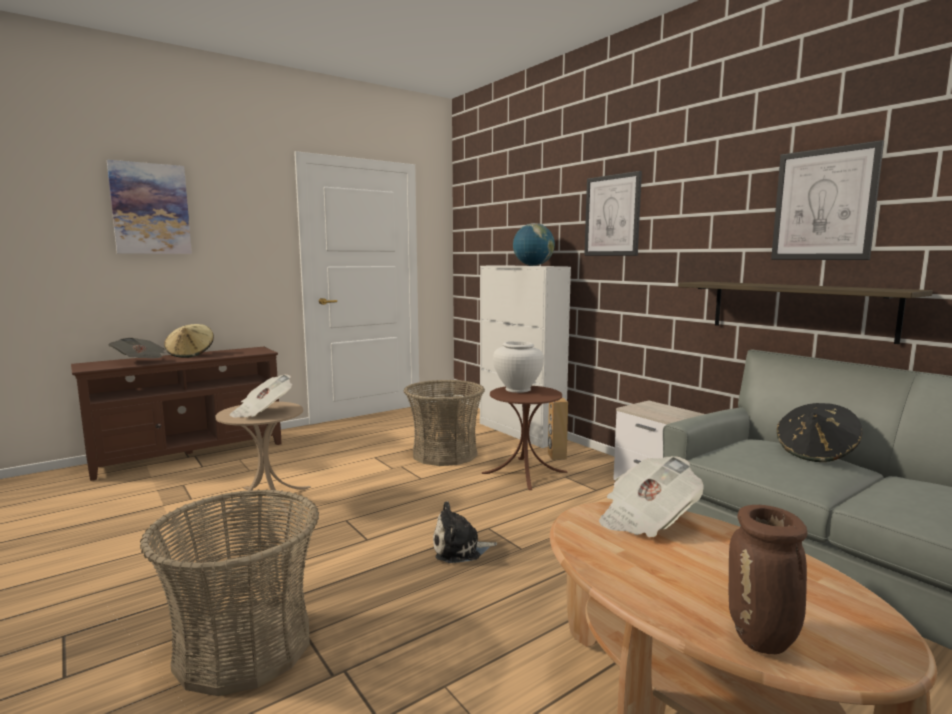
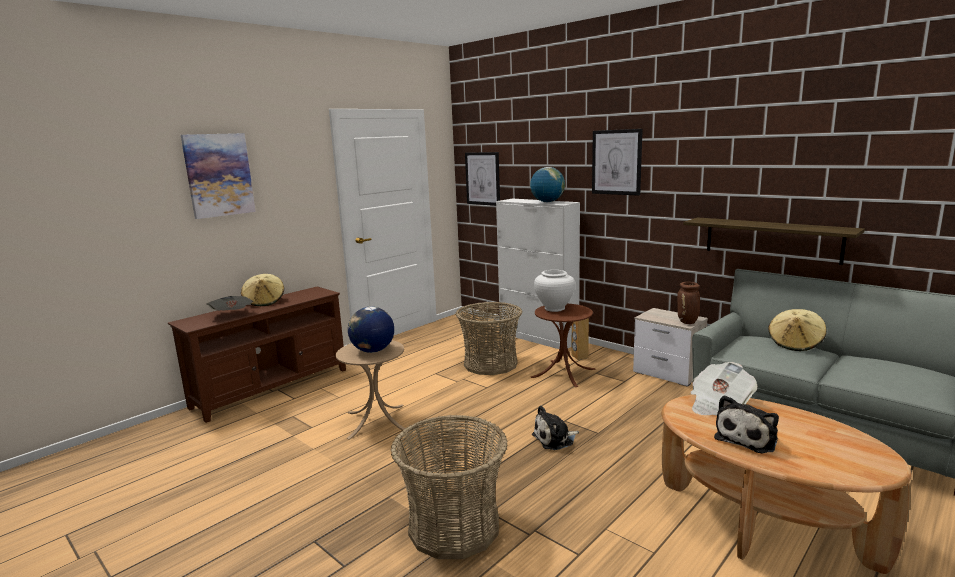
camera: 10 degrees left, 5 degrees up
(262, 412) = (372, 351): newspaper -> globe
(658, 572) = (748, 438): none -> plush toy
(762, 641) = (824, 468): brown vase -> brown vase (688, 322)
(816, 453) = (795, 344): black hat -> beige hat
(824, 204) = (790, 165): picture -> picture (483, 178)

